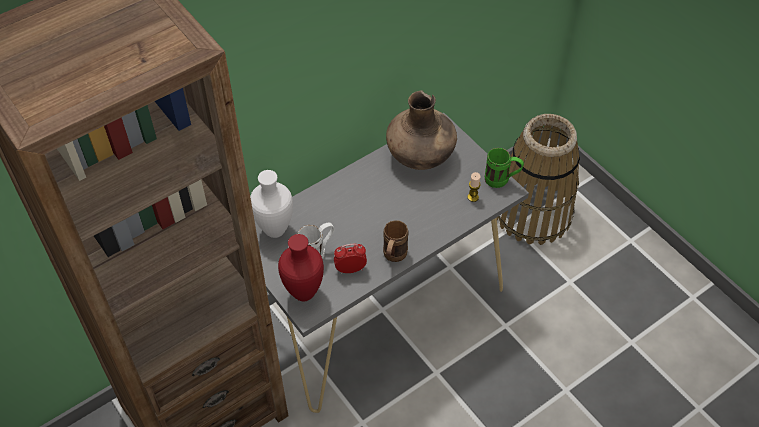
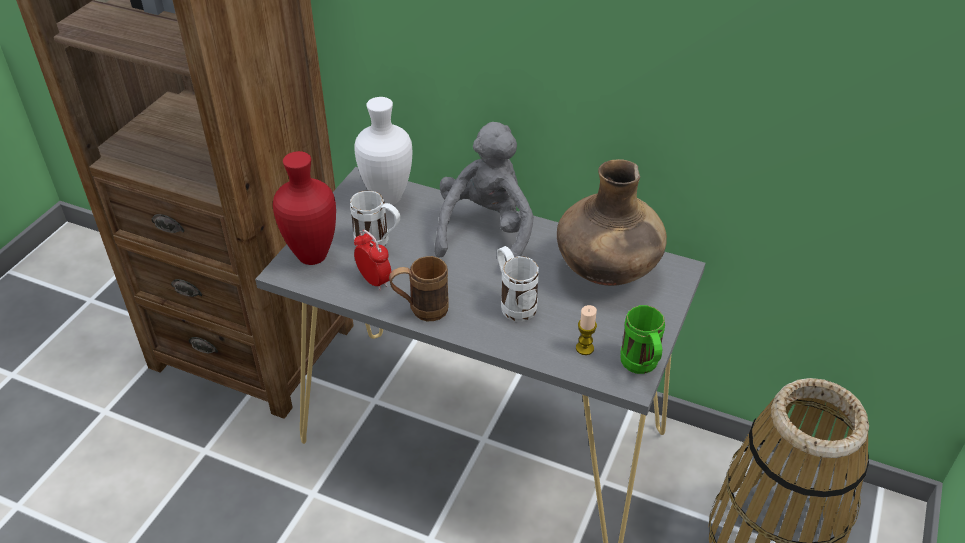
camera: 60 degrees right, 10 degrees down
(347, 195) = (486, 232): none -> grey plush toy
(417, 211) = (514, 303): none -> white mug

